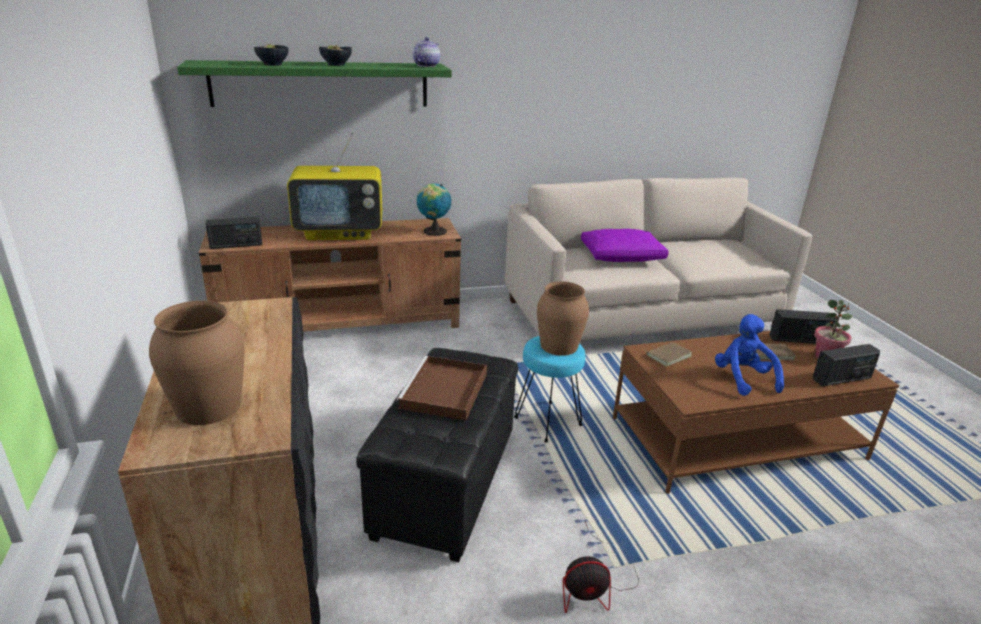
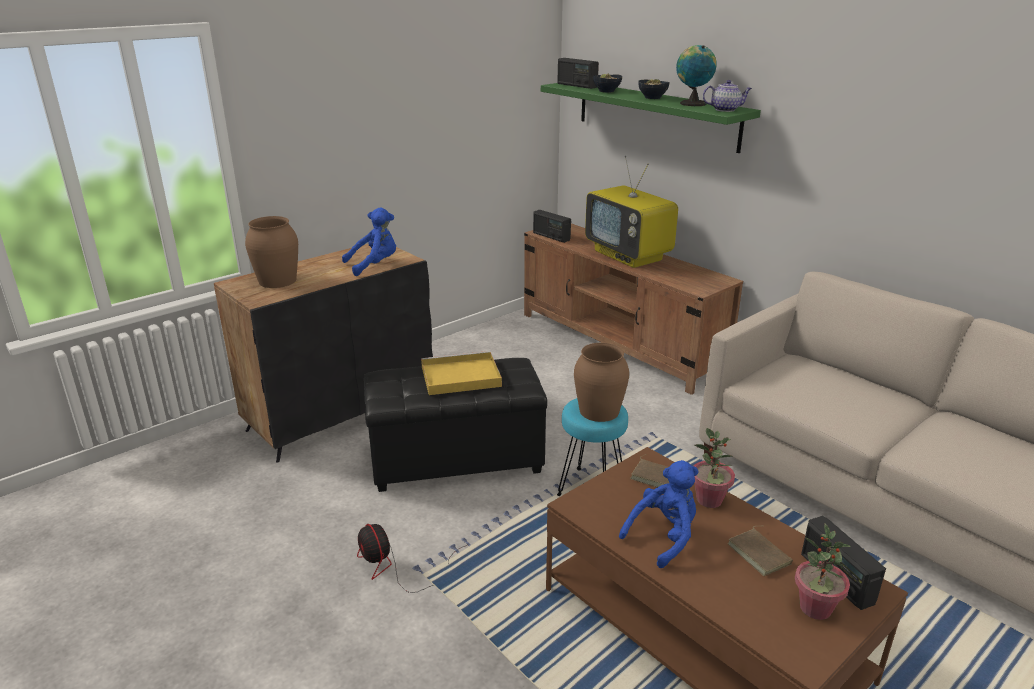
camera: 65 degrees right, 0 degrees up
(263, 327) = (374, 265): none -> blue plush toy
(433, 231) = (696, 284): globe -> globe (692, 103)
(444, 392) = (459, 377): brown tray -> yellow tray
(622, 256) = (852, 396): purple pillow -> none
(704, 347) = (709, 500): none -> potted plant
(841, 379) = (761, 625): radio -> radio (576, 85)

